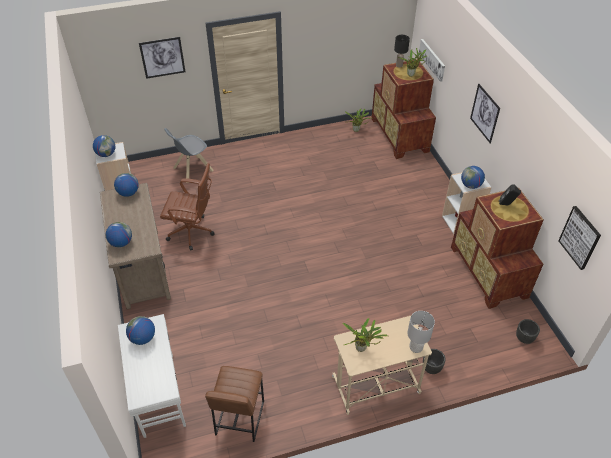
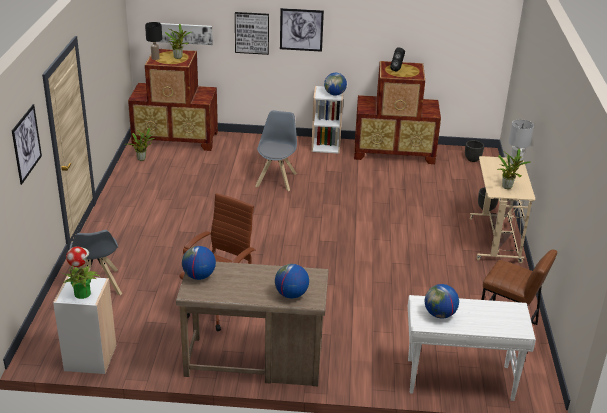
camera: 70 degrees left, 15 degrees down
(106, 154) = (82, 293): globe -> potted plant
(379, 209) = (276, 179): none -> grey chair
(580, 237) = (468, 45): picture -> picture (252, 33)

